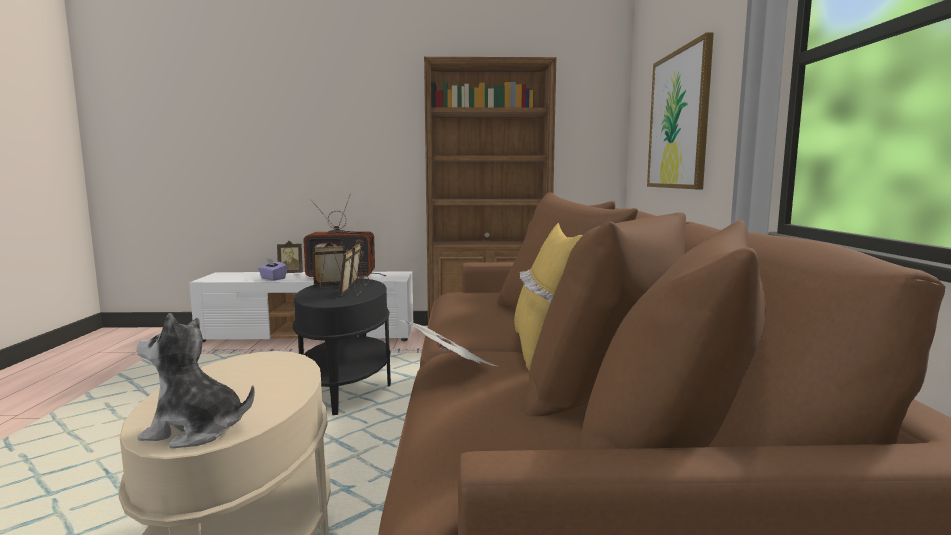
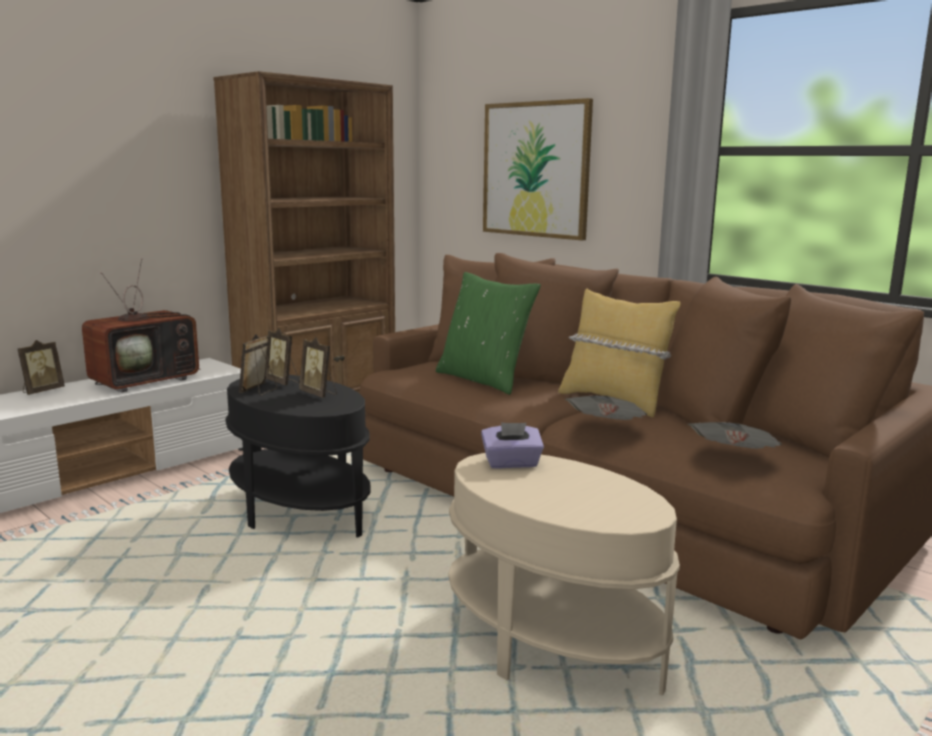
camera: 45 degrees left, 5 degrees up
(195, 431) = (631, 510): plush toy -> none
(273, 278) = (44, 403): purple tissue box -> purple tissue box (511, 463)
(466, 435) = (733, 459): none -> newspaper
(494, 310) = (484, 380): none -> green pillow

